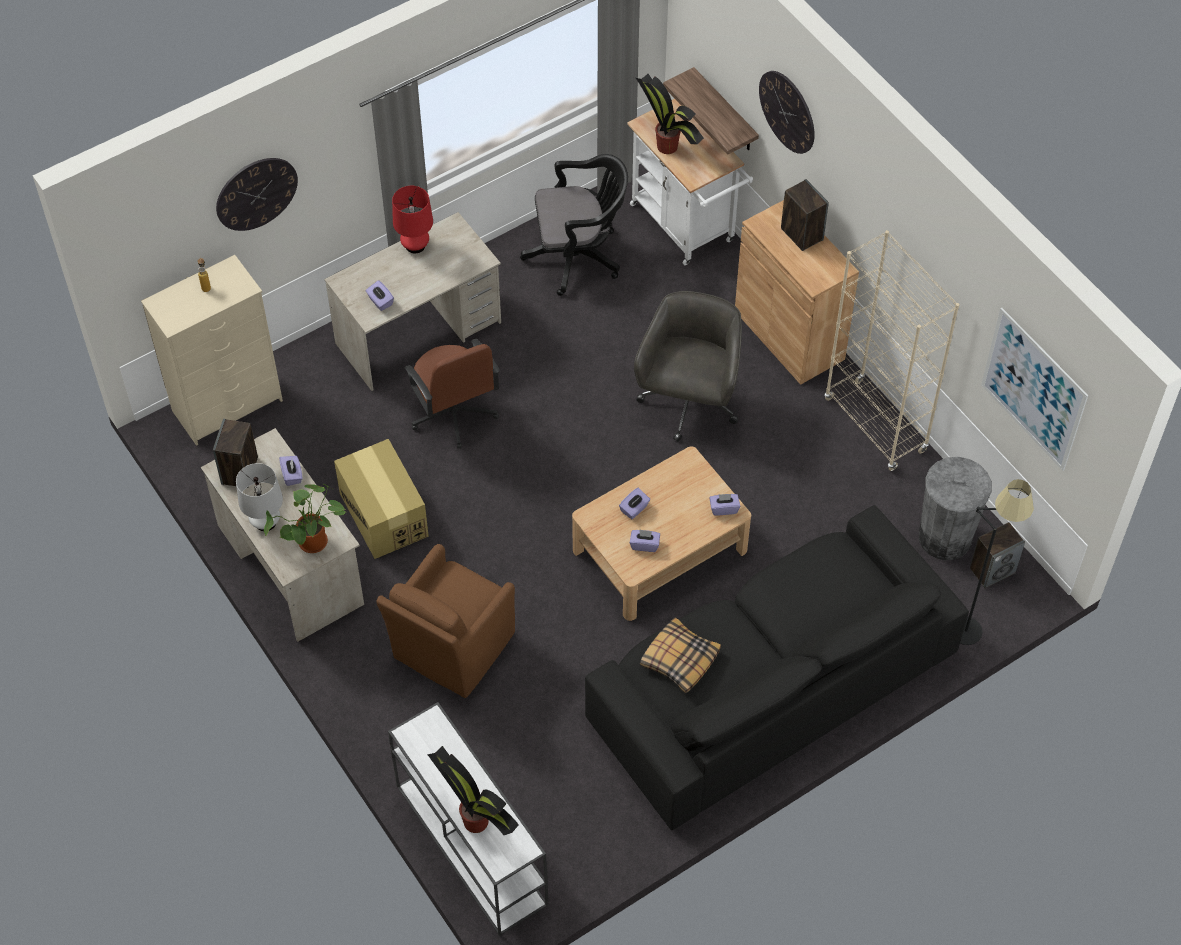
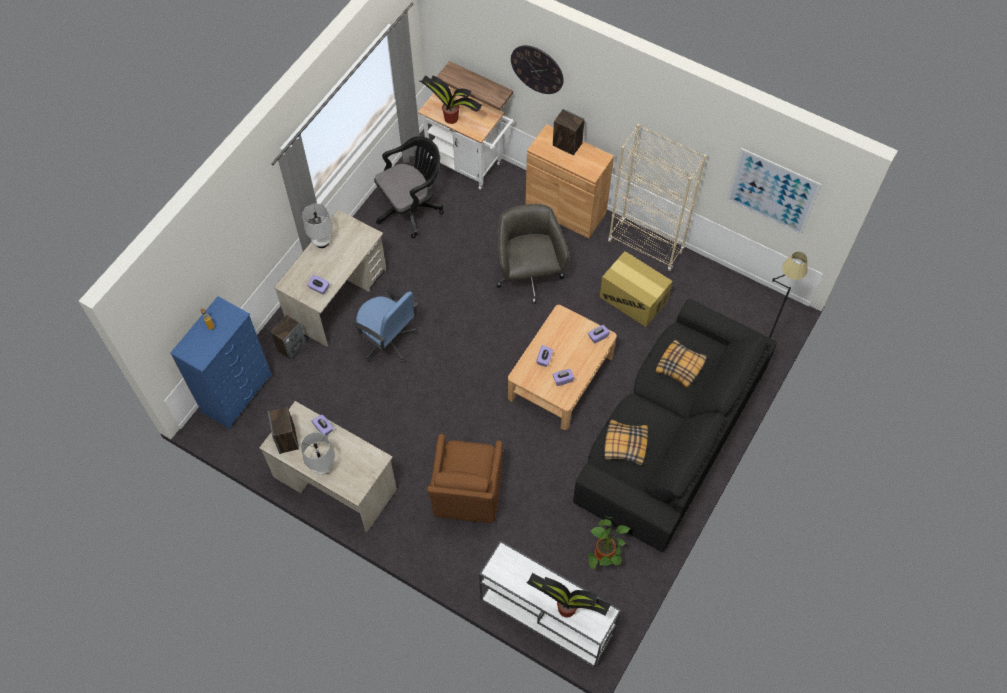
camera: 25 degrees left, 5 degrees up
(228, 406) = (238, 394): beige dresser -> blue dresser
(256, 193) = (220, 250): wall clock -> none
(312, 545) = (362, 470): potted plant -> potted plant (605, 555)
(383, 514) = (377, 424): cardboard box -> cardboard box (633, 298)
(415, 245) = (322, 242): red table lamp -> white table lamp
(453, 414) = (387, 341): brown office chair -> blue office chair
(814, 591) = (680, 367): none -> pillow
(945, 537) = (721, 299): grey trash can -> none
(992, 570) = (758, 309): speaker -> speaker (291, 346)

